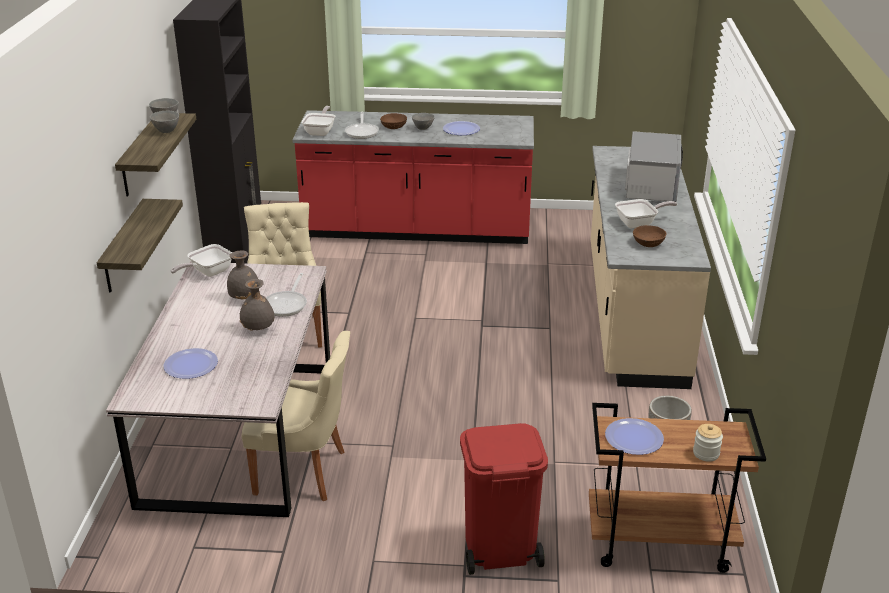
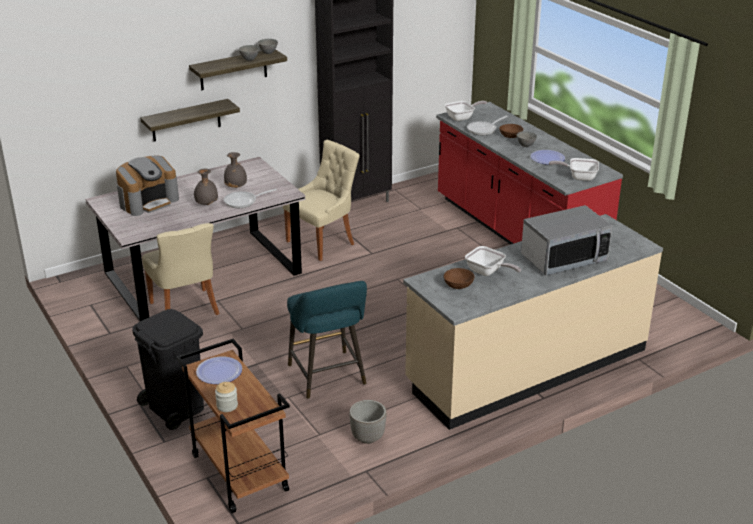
camera: 55 degrees right, 0 degrees up
(190, 365) = (148, 201): plate -> coffee machine
(207, 272) = (252, 166): frying pan -> frying pan (579, 177)
(499, 549) = (175, 407): red trash can -> black trash can
(544, 423) = (328, 377): none -> turquoise stool

